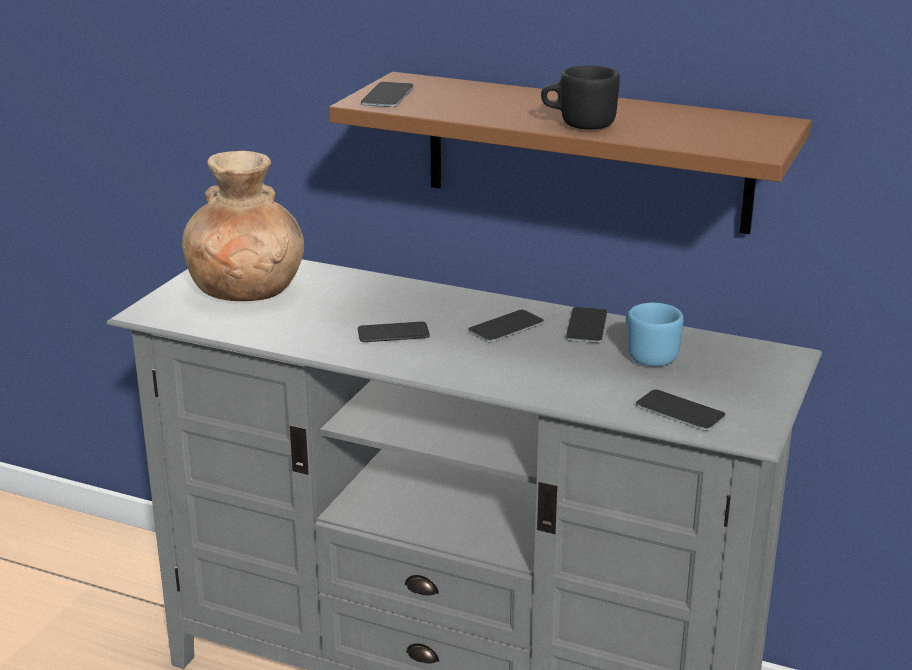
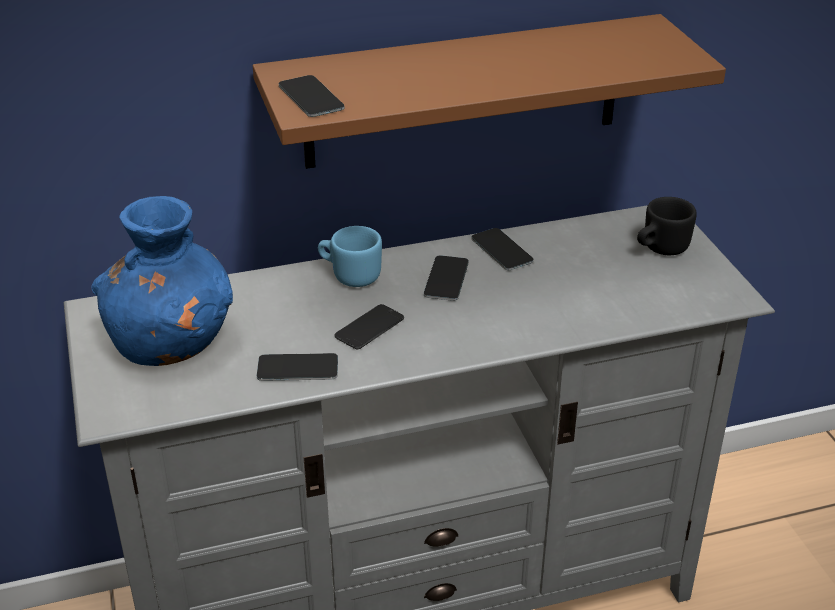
camera: 40 degrees left, 10 degrees up
(247, 291) = (172, 343): brown vase -> blue vase
(578, 124) = (524, 76): black mug -> black mug (659, 249)
(648, 355) = (580, 257): blue mug -> blue mug (350, 275)
(680, 411) = (669, 299): phone -> phone (297, 368)

